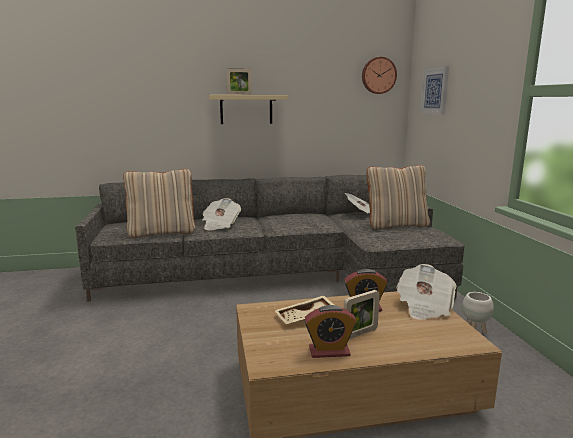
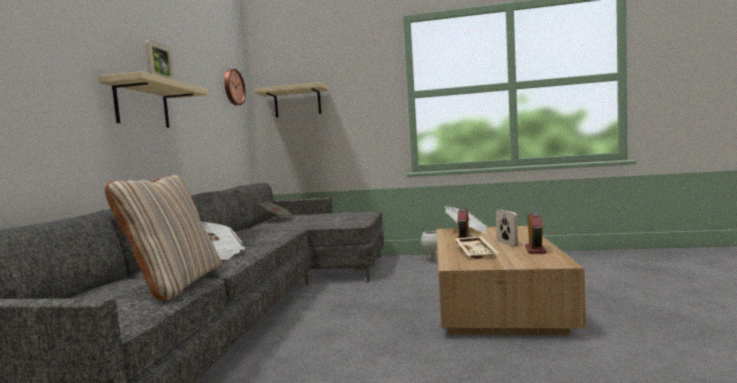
camera: 70 degrees left, 10 degrees down
(396, 225) = (323, 215): beige pillow -> none
(435, 91) = (297, 102): picture -> beige shelf

